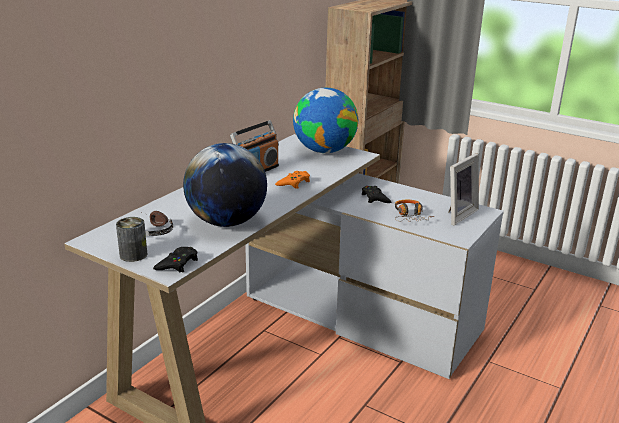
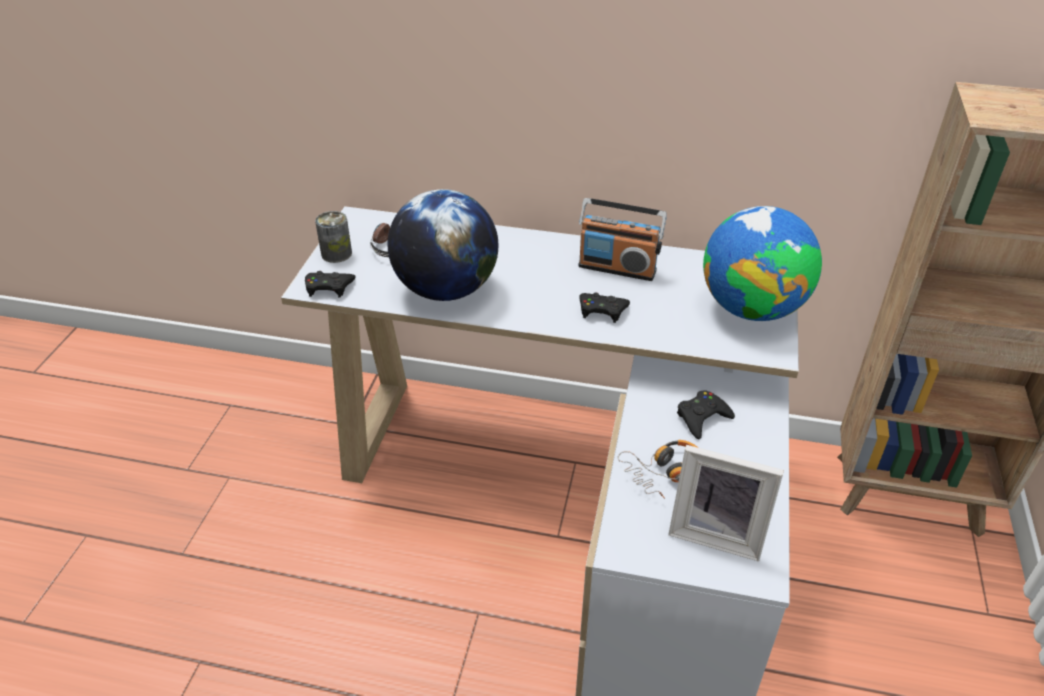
camera: 70 degrees right, 15 degrees up
(294, 183) = (602, 310): orange game controller -> black game controller

